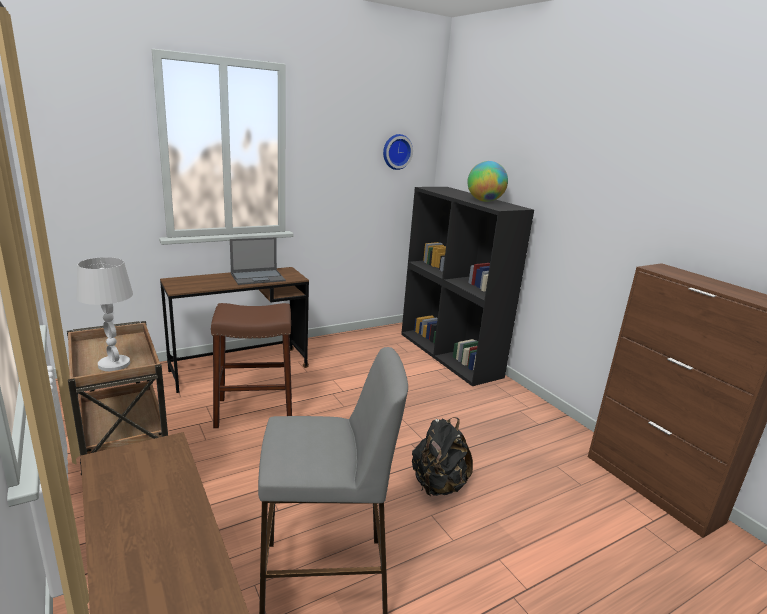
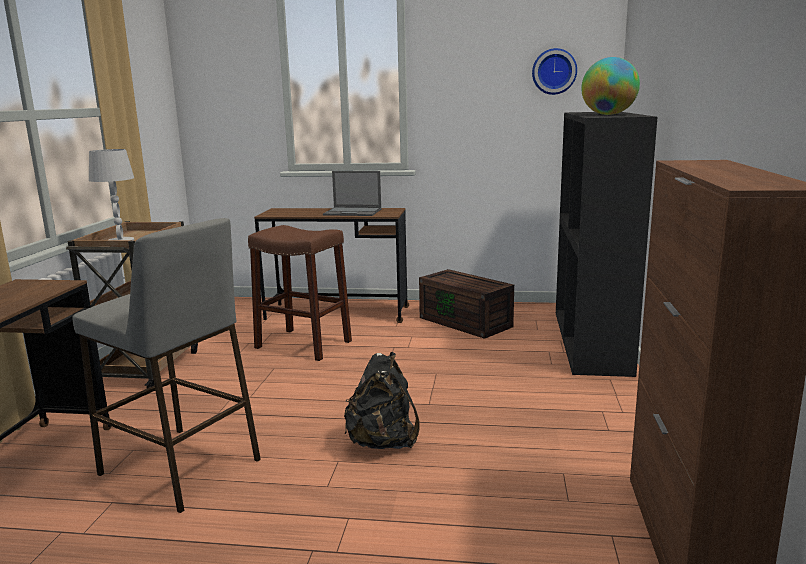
camera: 40 degrees right, 5 degrees down
(354, 355) = (467, 322): none -> brown storage box

